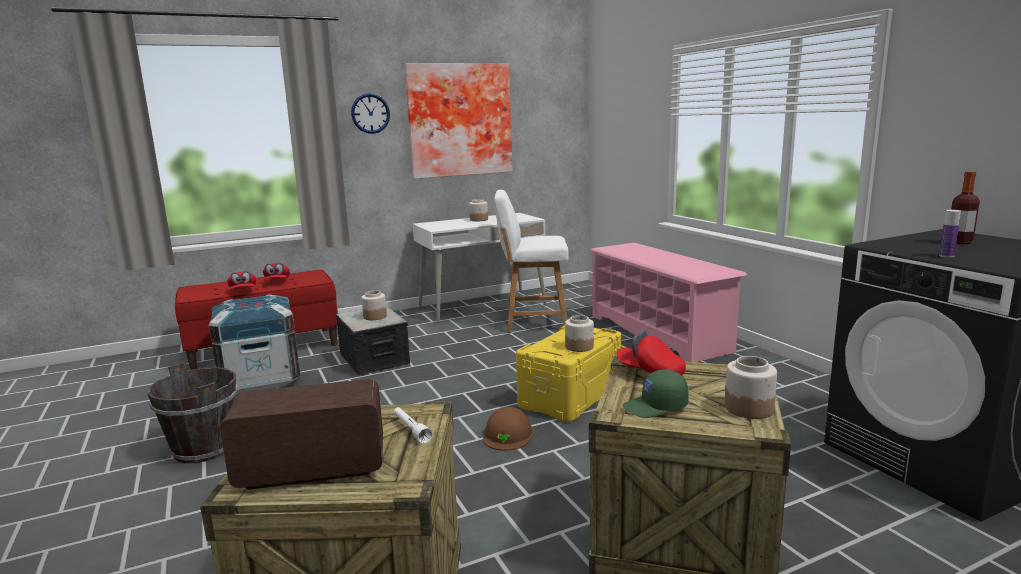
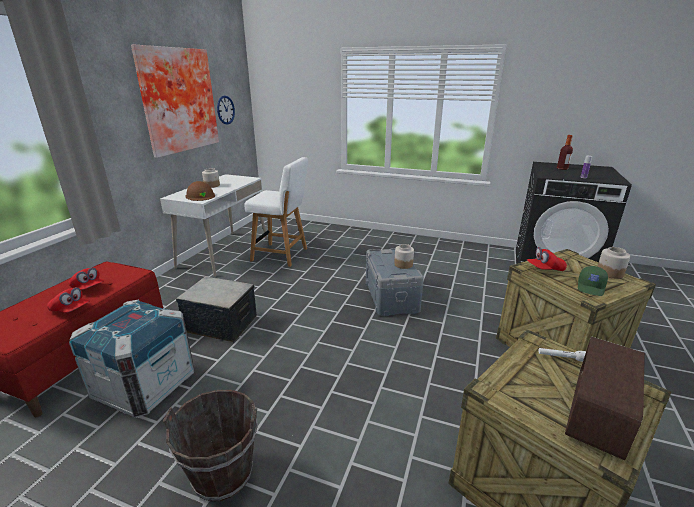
camera: 45 degrees left, 10 degrees up
(370, 113) = (107, 96): wall clock -> wall clock (225, 110)
(374, 317) = (219, 289): jar -> none
(508, 434) = (405, 335): brown hard hat -> brown hard hat (200, 195)
(532, 322) = (282, 255): white chair -> white chair turned 120 degrees counterclockwise
(571, 396) = (392, 296): yellow storage box -> grey storage box
(659, 333) = (363, 241): pink shoe rack -> none

